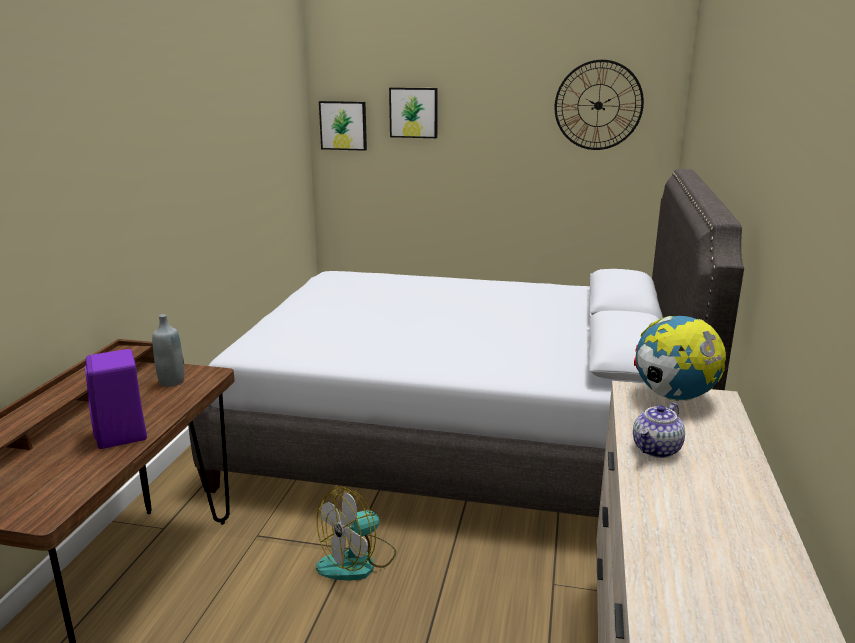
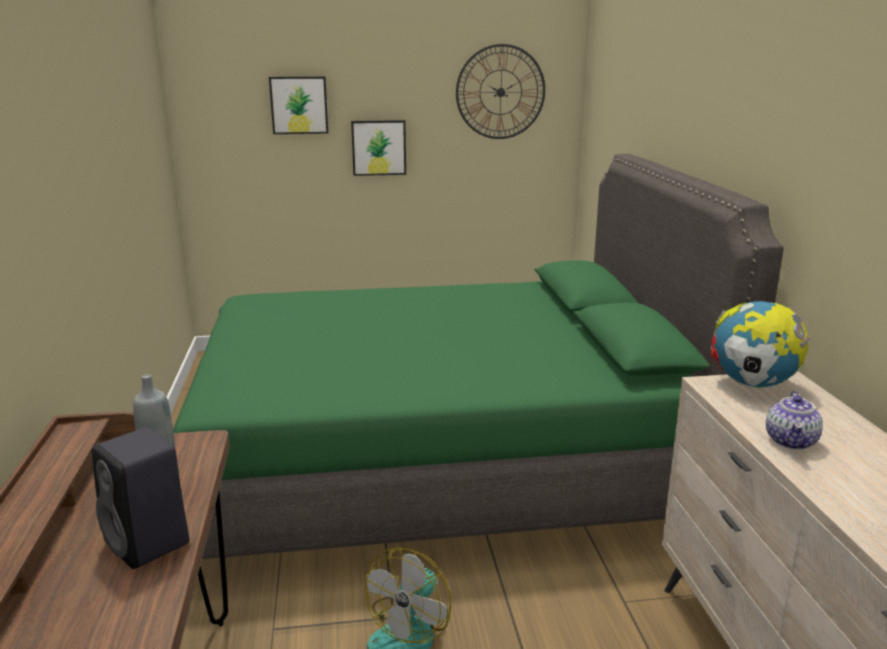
camera: 20 degrees left, 0 degrees up
(122, 435) = (149, 544): purple speaker -> black speaker
(343, 125) = (213, 122): picture -> picture (378, 147)
(461, 436) = (438, 462): grey bed -> green bed

